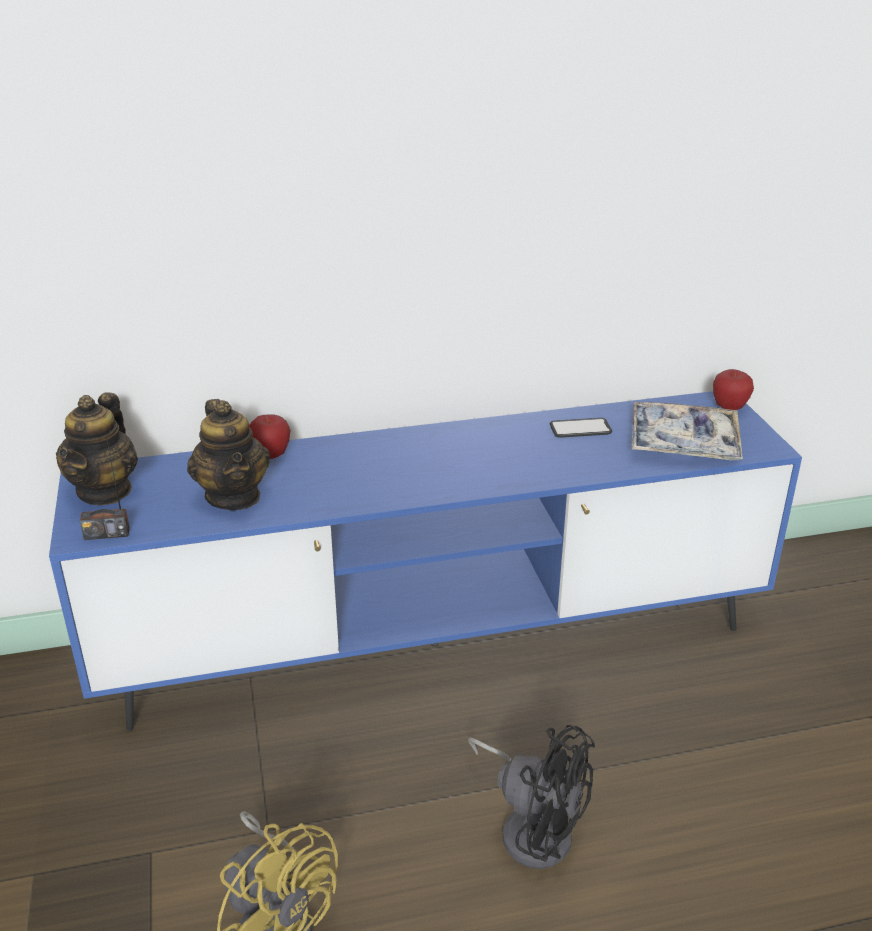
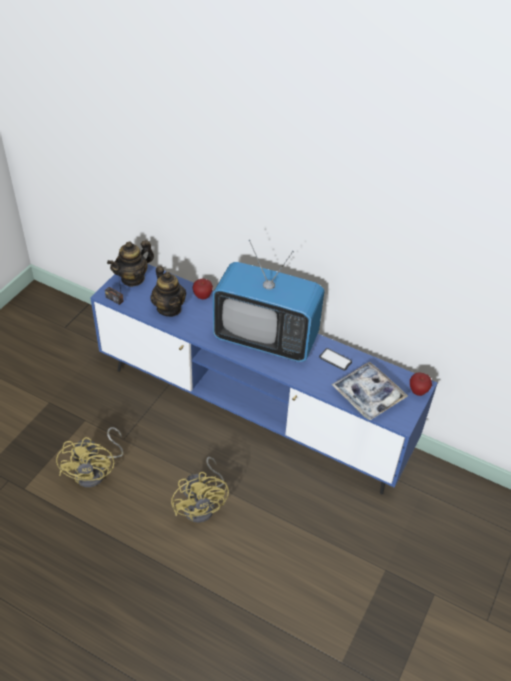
camera: 40 degrees right, 15 degrees up
(234, 496) = (169, 308): teapot -> teapot turned 45 degrees counterclockwise
(449, 454) = (266, 338): none -> television
(532, 827) = (203, 504): black fan -> yellow fan

